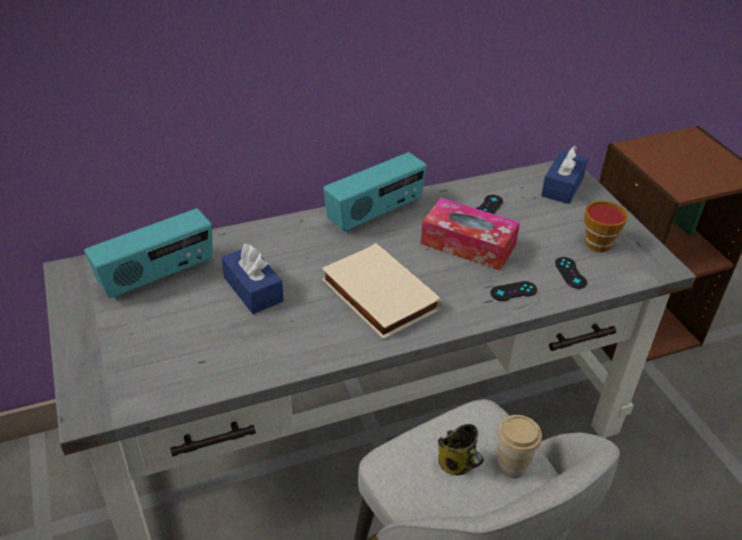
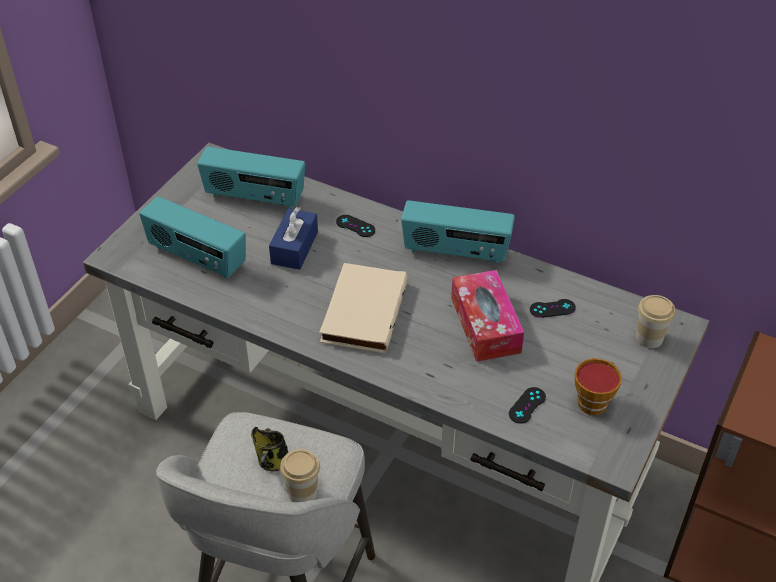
camera: 50 degrees right, 5 degrees up
(178, 356) = (196, 258): none -> radio
(513, 291) = (459, 383): black game controller -> black game controller (355, 226)
(562, 186) = (649, 338): blue tissue box -> cup

